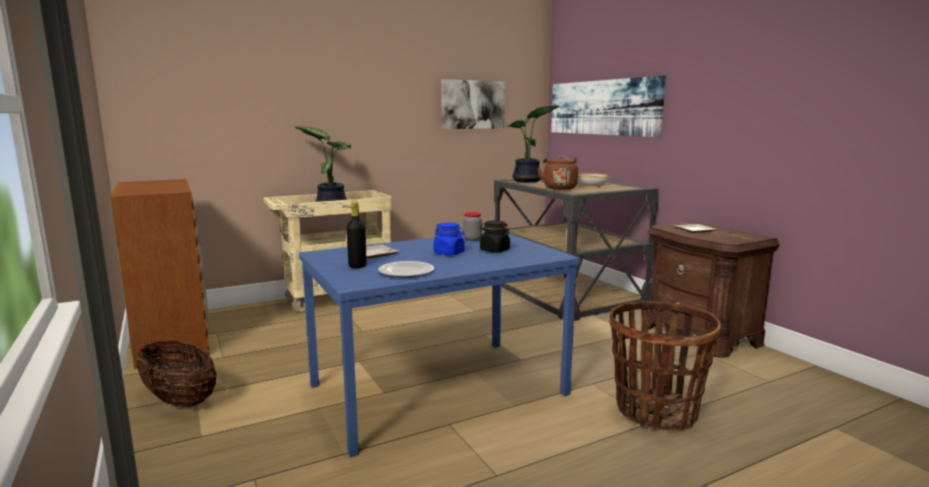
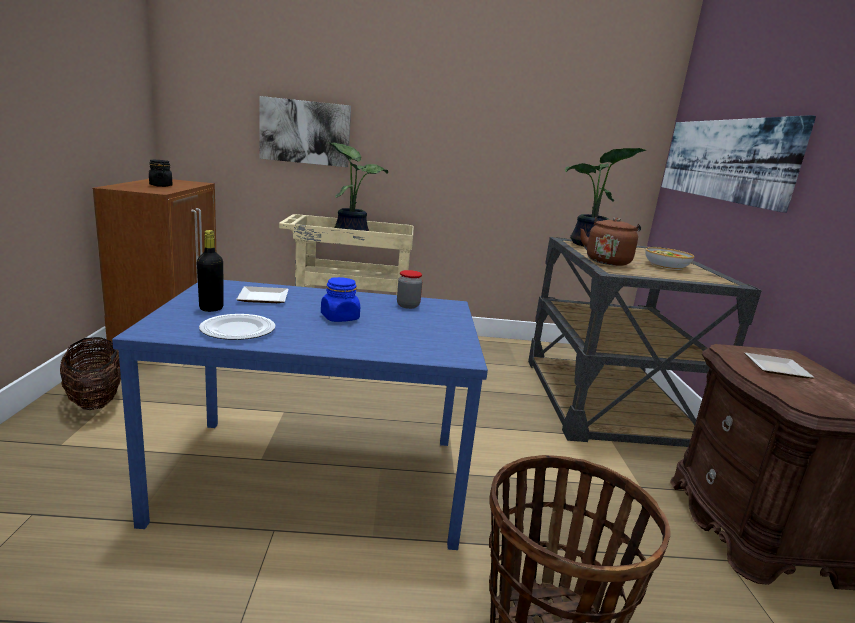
camera: 25 degrees right, 5 degrees up
(473, 104) = (555, 139): picture -> picture (305, 132)
(494, 250) = (399, 328): black jar -> black jar (161, 185)

